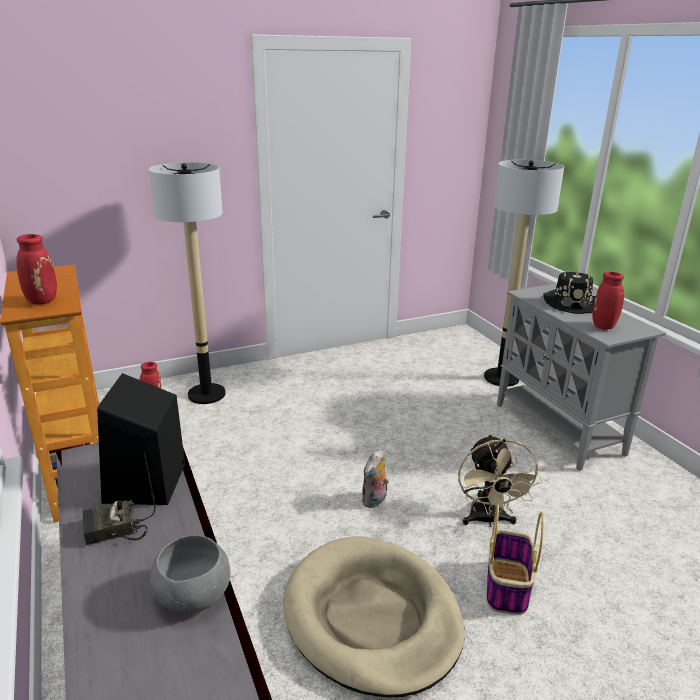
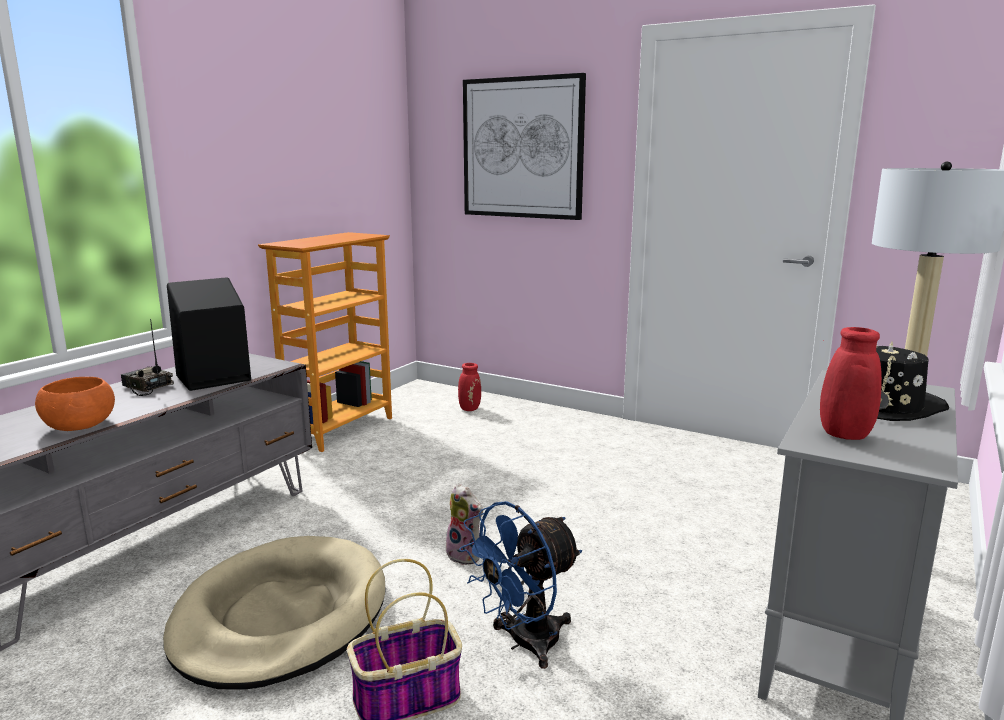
camera: 55 degrees right, 10 degrees down
(43, 300) = (306, 242): red vase -> none
(141, 146) = (522, 148): none -> picture
(193, 594) = (79, 426): grey bowl -> orange bowl
(207, 394) = (518, 420): floor lamp -> none
(375, 501) = (466, 555): plush toy -> plush toy turned 135 degrees counterclockwise
(488, 520) = (524, 643): beige fan -> blue fan

